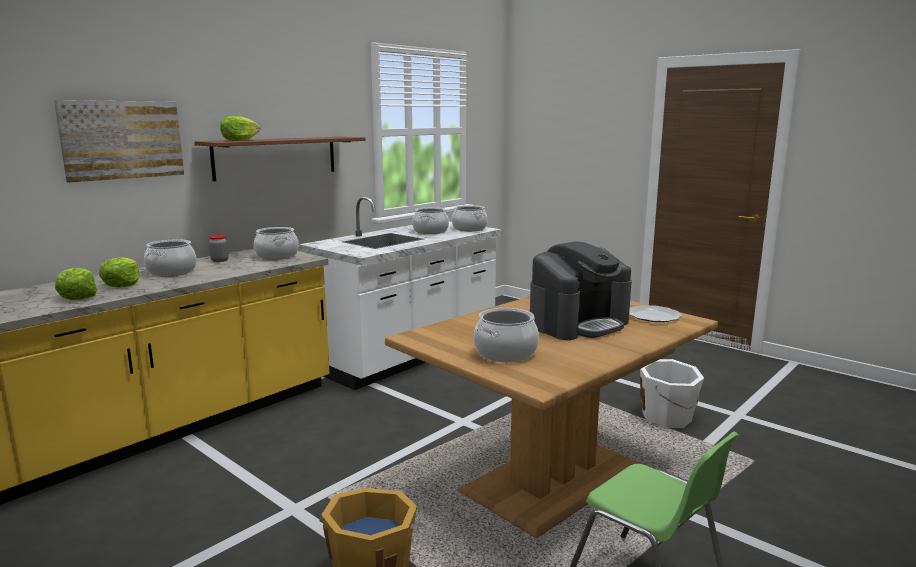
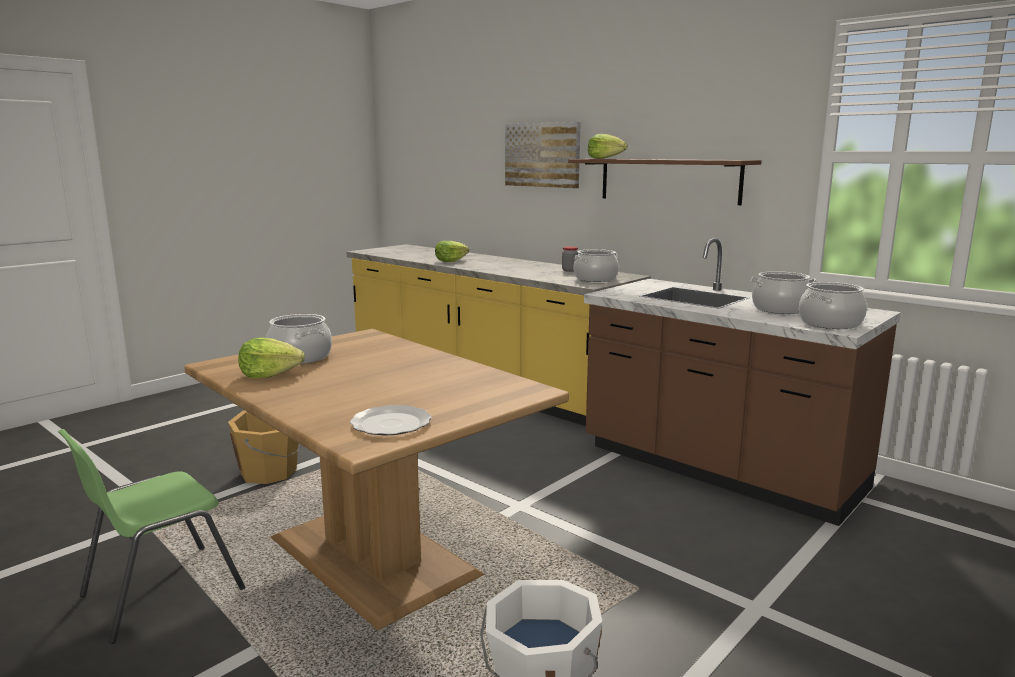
camera: 90 degrees right, 0 degrees up
(122, 284) = (483, 263): lettuce -> lettuce (270, 374)
(171, 272) = (524, 266): cooking pot -> none
(408, 355) = (719, 469): white counter -> brown counter
(578, 323) = (376, 385): coffee machine -> none

